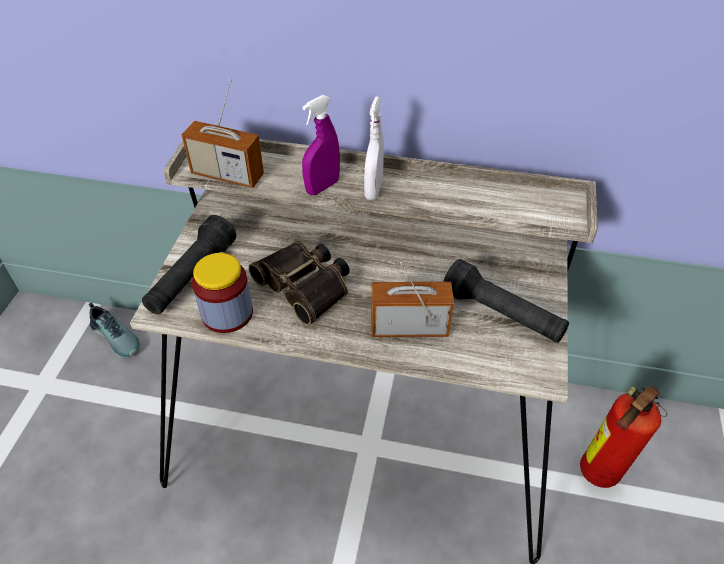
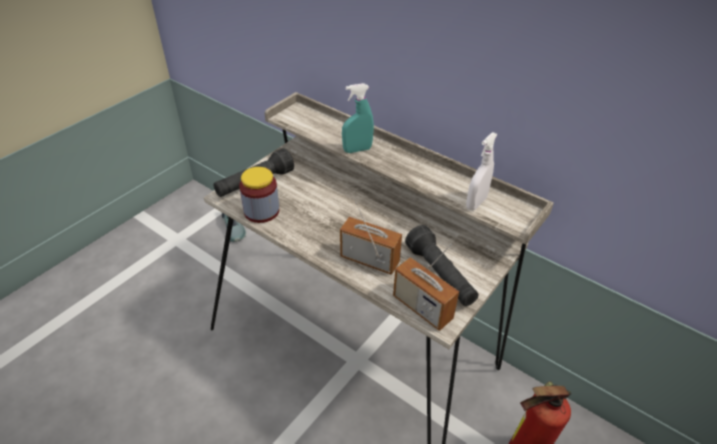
camera: 25 degrees right, 5 degrees down
(227, 175) = (303, 125): radio -> radio (422, 308)
(306, 285) = (320, 211): binoculars -> none
(322, 187) = (357, 150): purple spray bottle -> turquoise spray bottle
(373, 189) = (390, 161): white spray bottle -> white spray bottle (476, 203)

